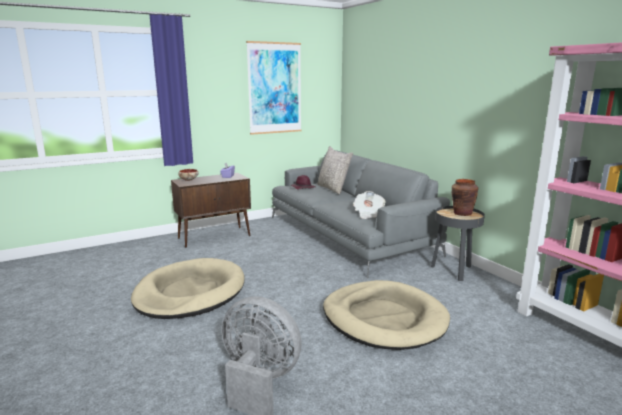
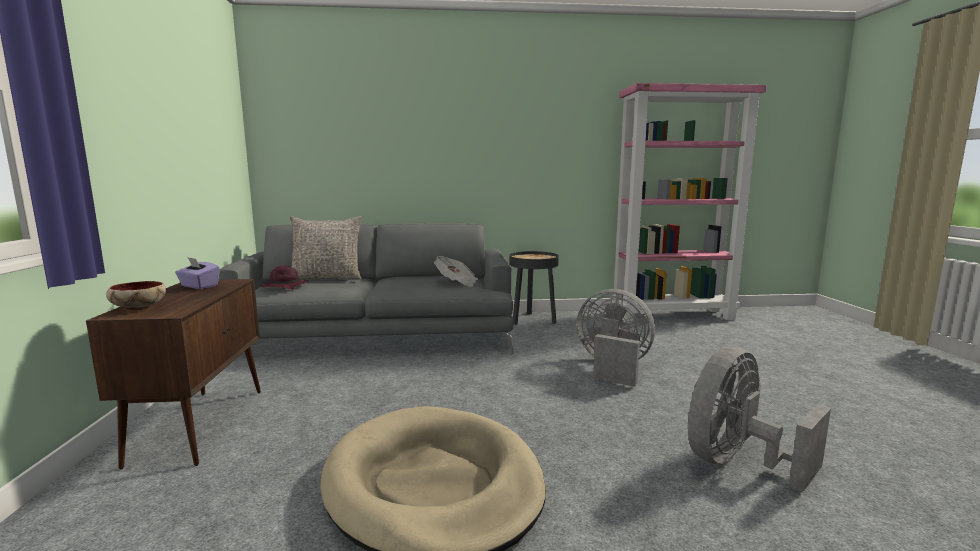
camera: 65 degrees left, 5 degrees down
(274, 88) = (184, 116): picture -> none
(384, 318) = (612, 367): beige dog bed -> grey fan
(462, 213) = (531, 256): brown vase -> none

